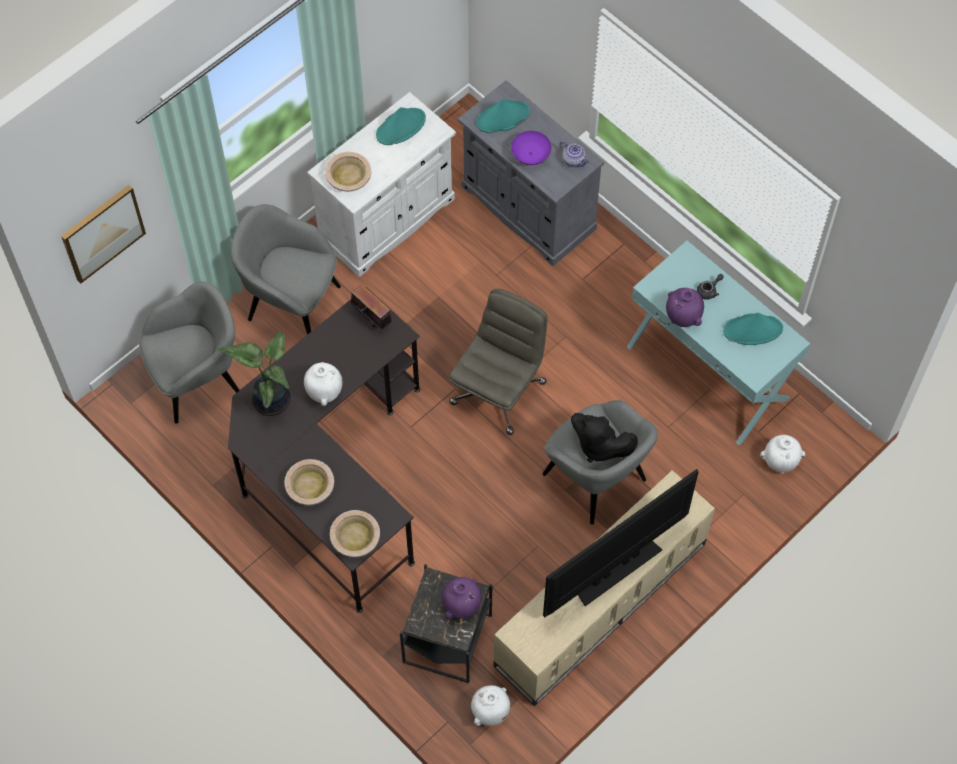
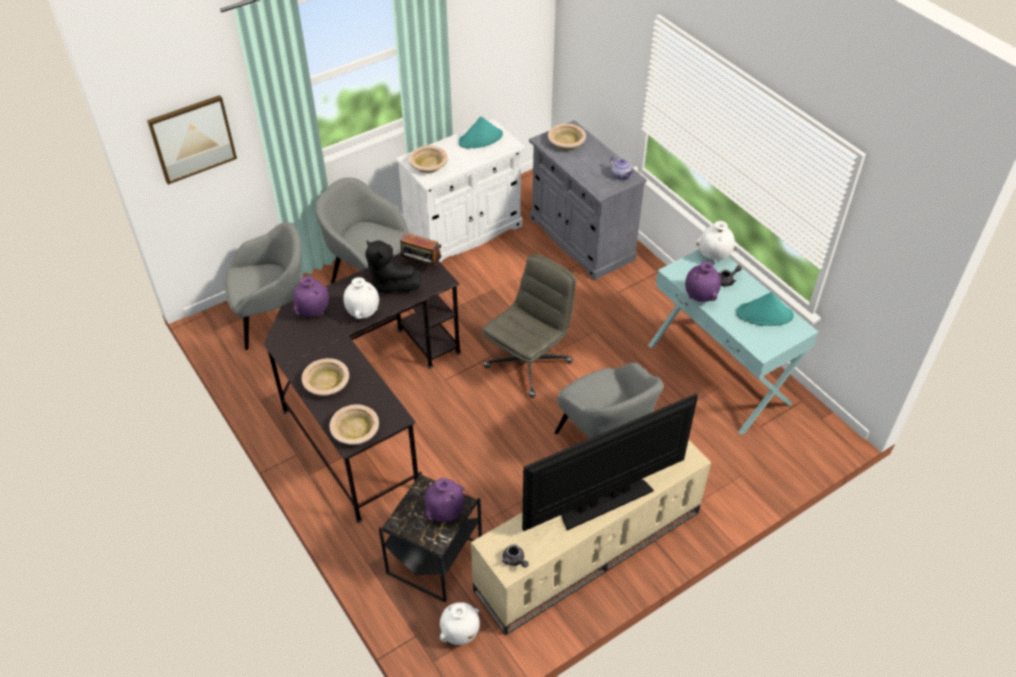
camera: 10 degrees right, 15 degrees down
(270, 398) = (313, 311): potted plant -> purple vase
(372, 318) = (421, 265): radio -> radio turned 150 degrees clockwise
(502, 117) = (566, 142): turquoise hat -> beige bowl
(530, 156) = (584, 168): purple bowl -> none
(540, 646) = (515, 560): none -> grey teapot
(599, 445) = (607, 399): black plush toy -> black plush toy (390, 284)
(780, 462) = (778, 454): white vase -> white vase (714, 256)

